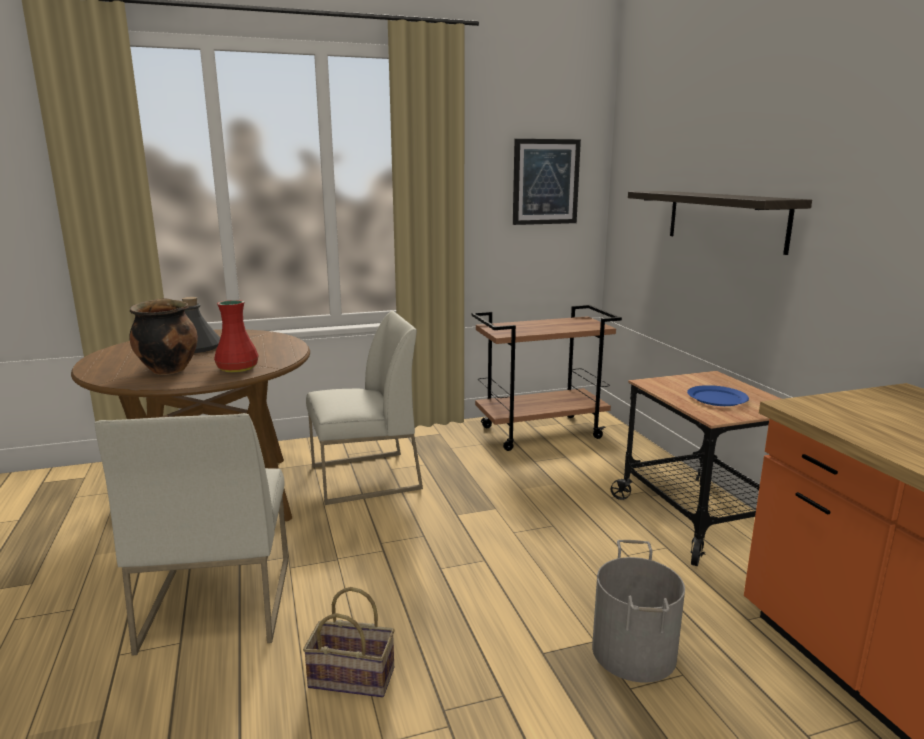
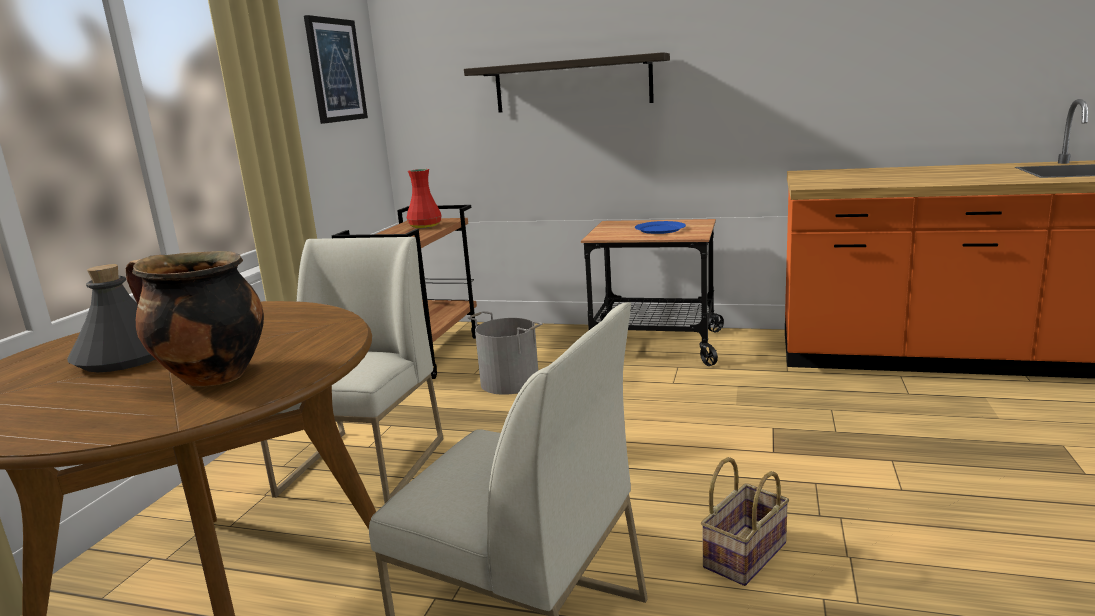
camera: 55 degrees left, 0 degrees up
(236, 369) = (310, 338): red vase -> red vase (425, 226)
(635, 652) = (796, 417): grey bucket -> grey bucket (510, 382)

